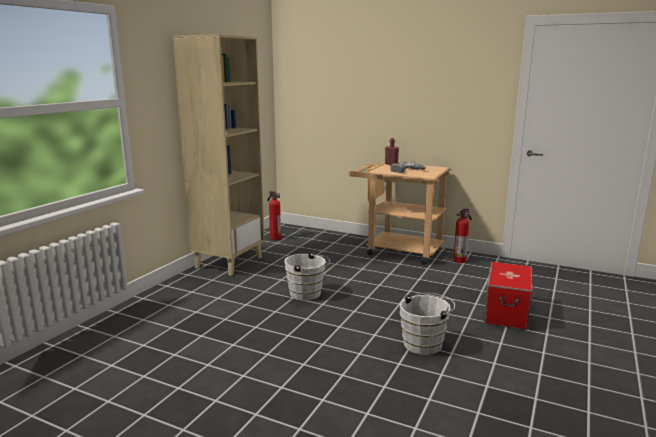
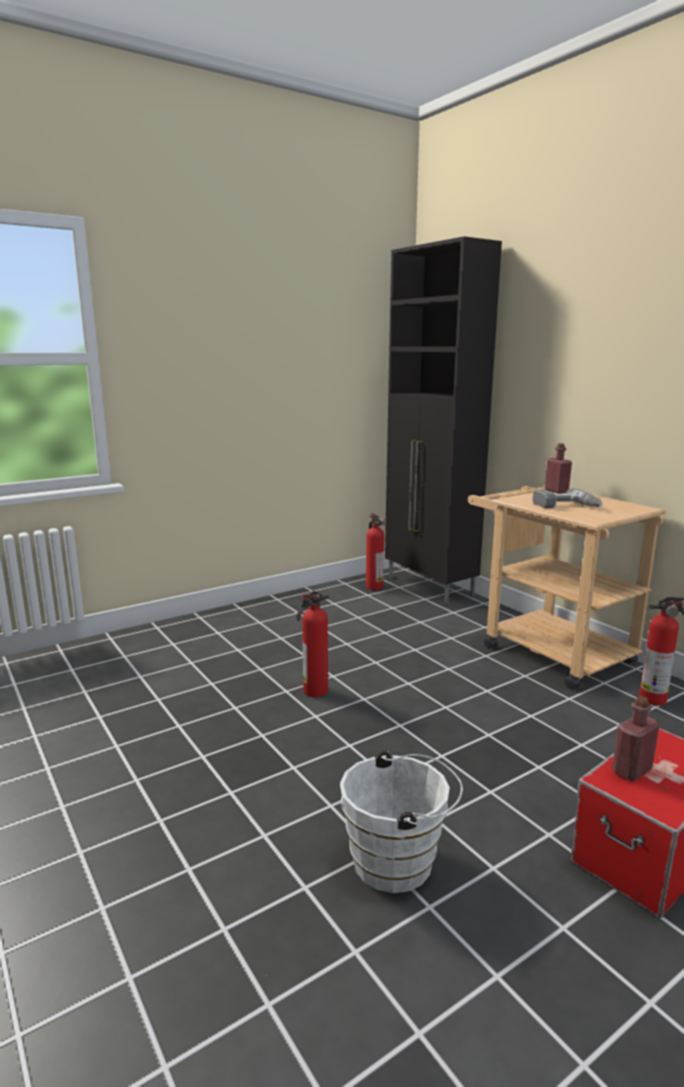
camera: 30 degrees right, 0 degrees up
(229, 262) = (270, 611): beige bookcase -> none
(307, 232) = (430, 587): none -> black cabinet
(307, 294) = (314, 691): white bucket -> fire extinguisher
(501, 277) = (631, 771): none -> red bottle

